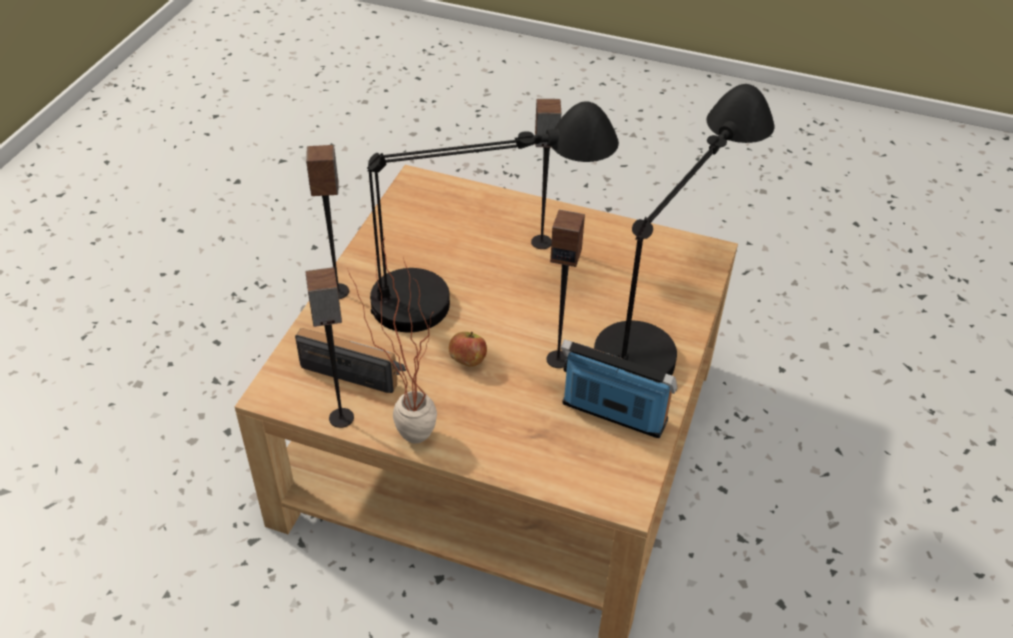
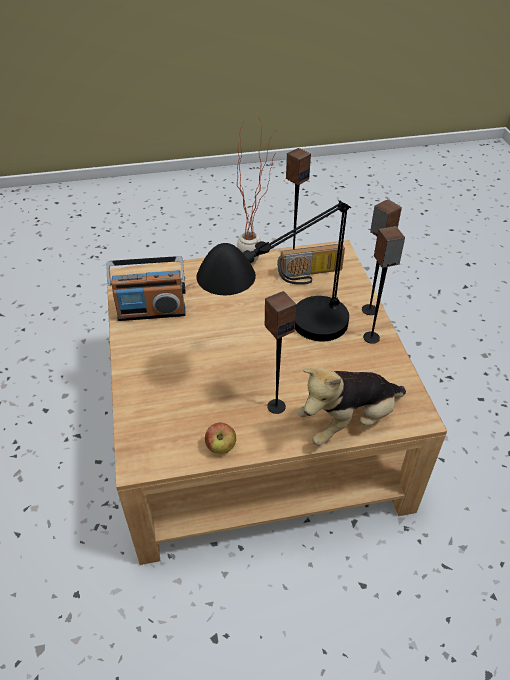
camera: 150 degrees right, 0 degrees up
(467, 361) = (255, 305): apple -> apple (221, 447)
(484, 203) = (348, 421): none -> plush toy
(558, 359) = (203, 327): speaker -> speaker (371, 338)
(668, 316) = (147, 388): black table lamp -> none

